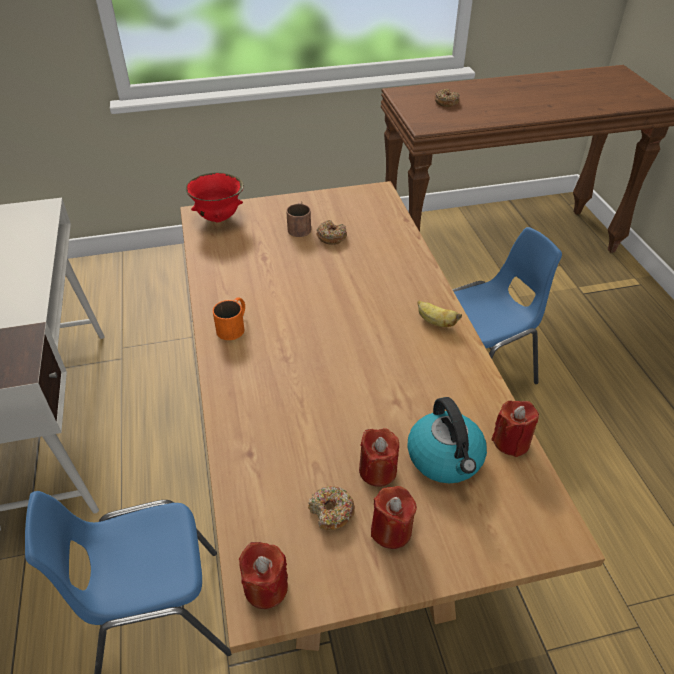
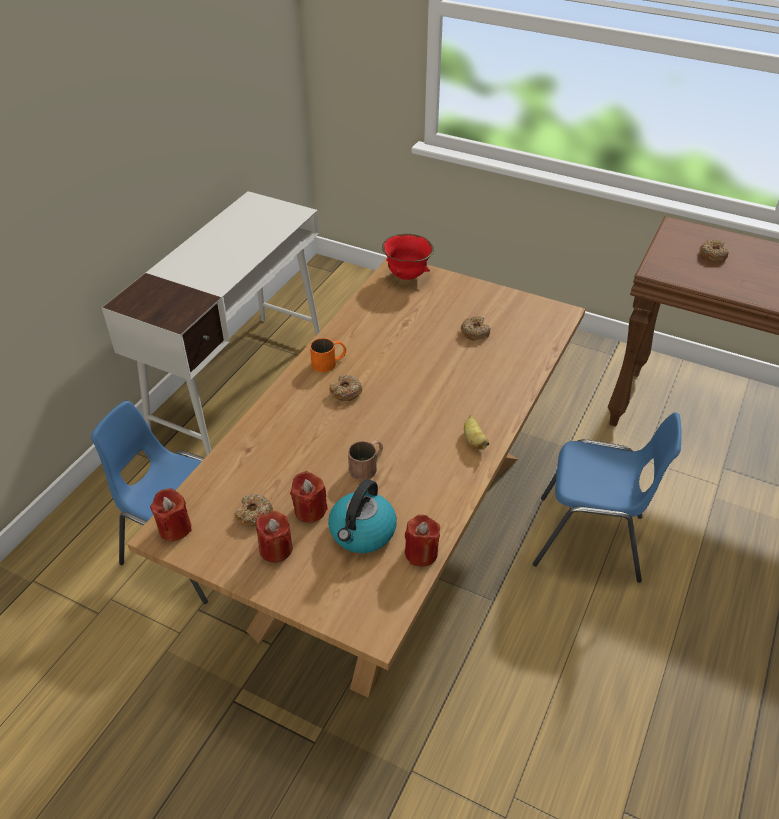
camera: 40 degrees right, 0 degrees up
(281, 343) = (346, 392): none -> donut
(300, 226) = (460, 312): brown mug -> brown mug (367, 466)

